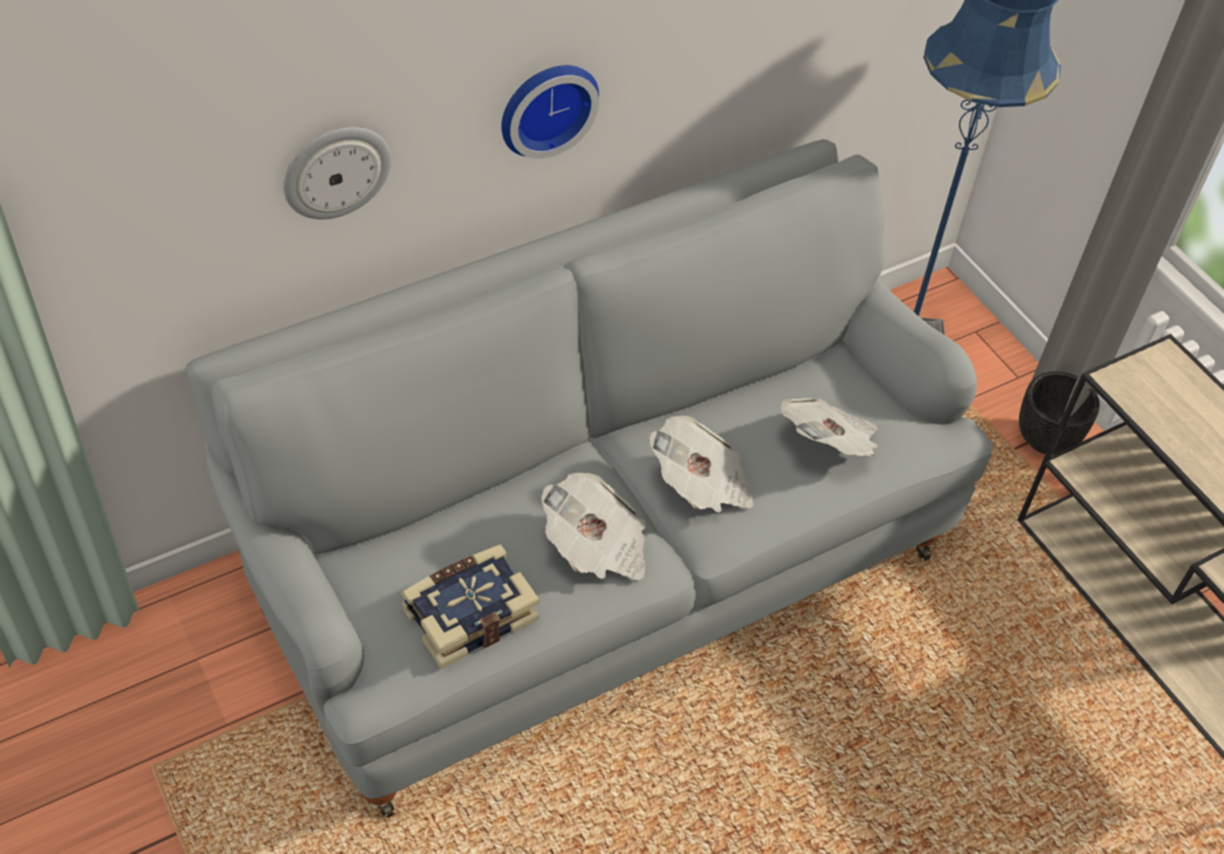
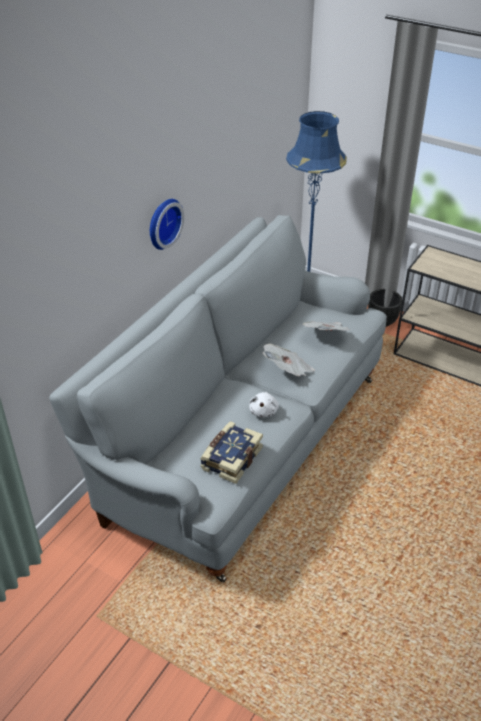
camera: 25 degrees left, 10 degrees down
(336, 171) = (93, 274): wall clock -> none
(596, 547) = (264, 411): newspaper -> white plush toy

